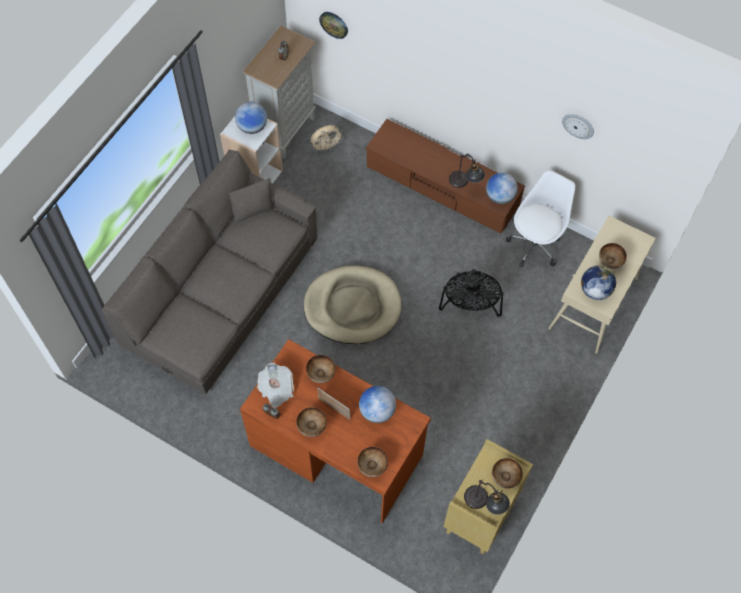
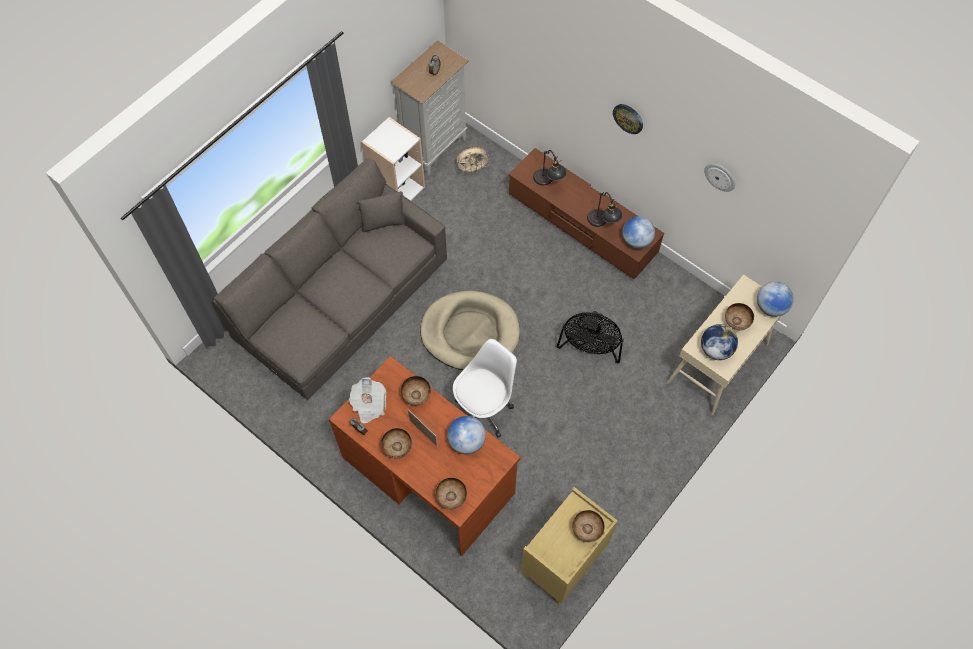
camera: 10 degrees right, 0 degrees up
(252, 127) = (394, 138): globe -> globe (770, 307)
(334, 24) = (489, 44): wall clock -> wall clock (628, 118)
(484, 504) = (560, 554): grey table lamp -> grey table lamp (548, 183)
(534, 246) = (666, 296): white office chair -> white office chair (484, 411)

